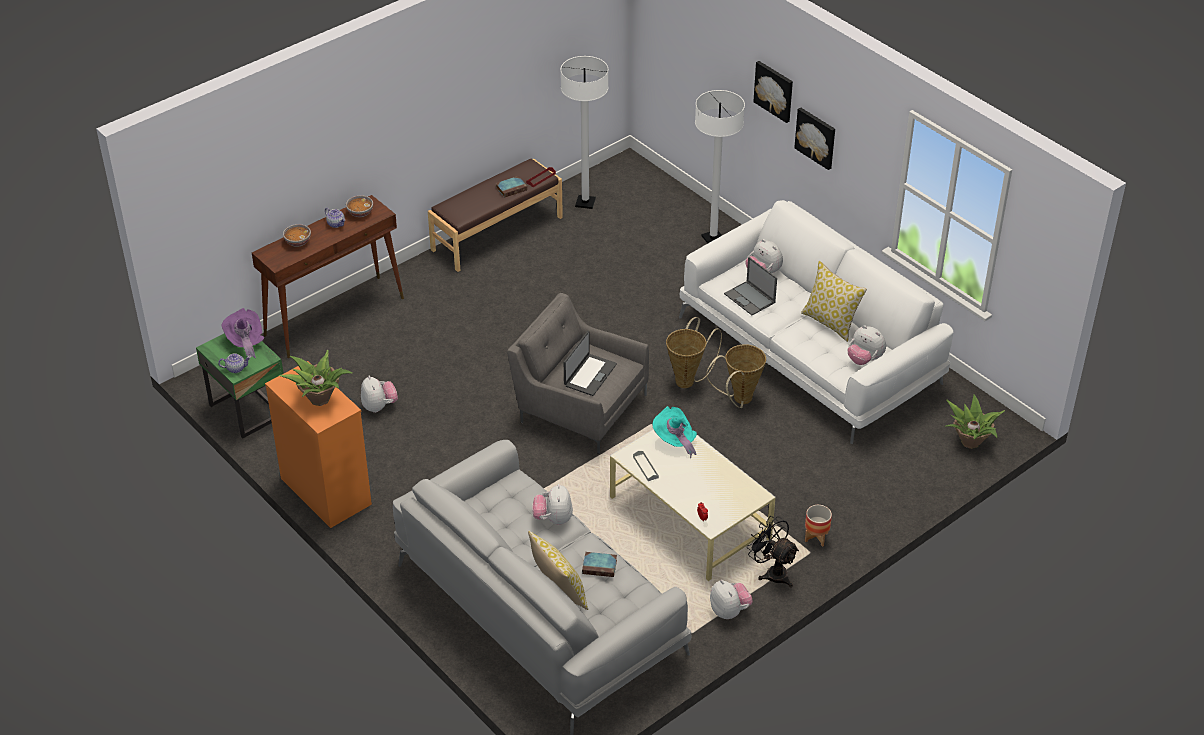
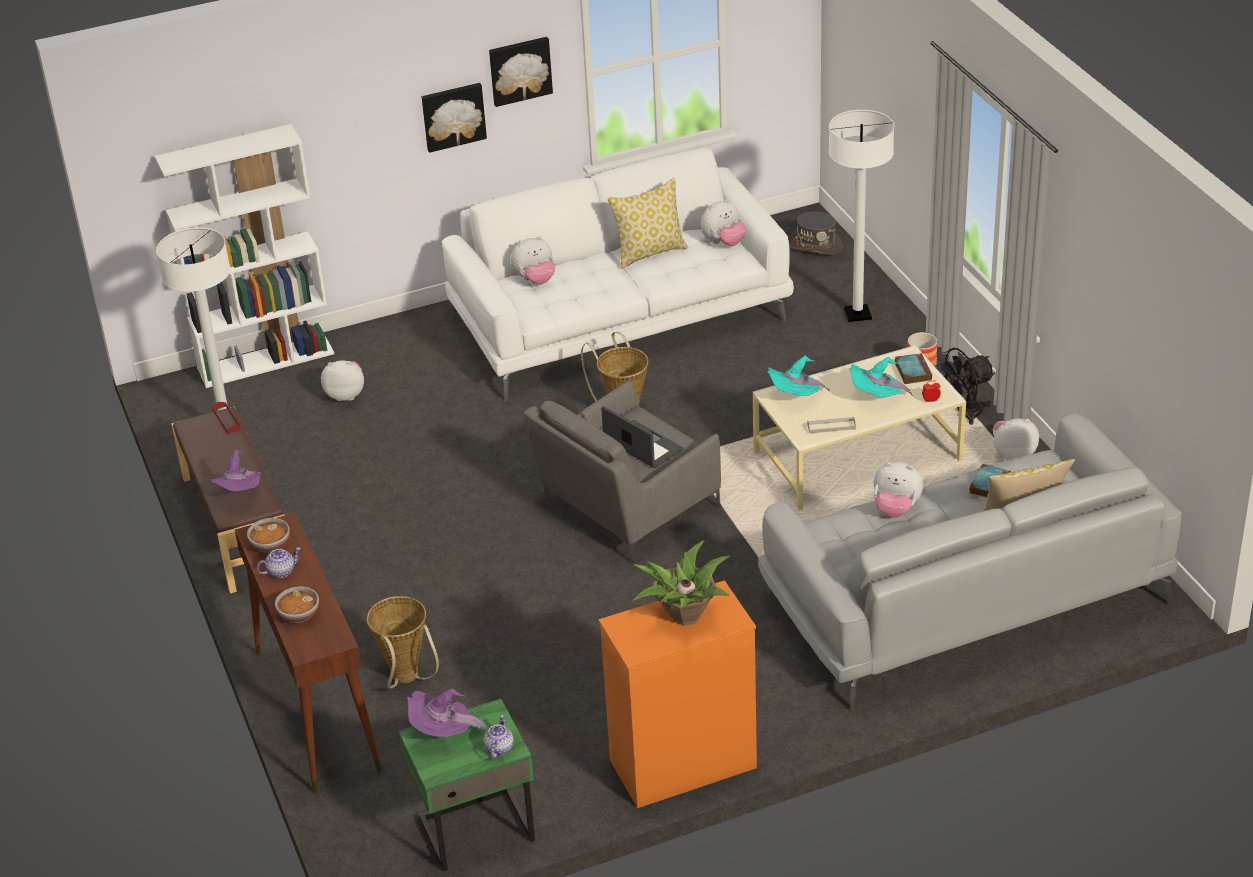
camera: 70 degrees left, 5 degrees down
(379, 406) = (536, 689): plush toy -> plush toy (345, 395)
(465, 205) = (238, 495): none -> purple hat
(512, 188) = (230, 448): book -> book (912, 371)
(676, 194) = (266, 360): none -> white bookcase
(693, 486) = (876, 397): none -> turquoise hat
(713, 238) = (373, 348): white floor lamp -> white floor lamp (857, 314)
(739, 400) = (677, 384): basket -> basket (406, 680)
(750, 298) = (577, 297): laptop -> none
(774, 90) = (375, 107): picture -> picture (520, 70)
(970, 441) = (816, 246): potted plant -> grey hat

